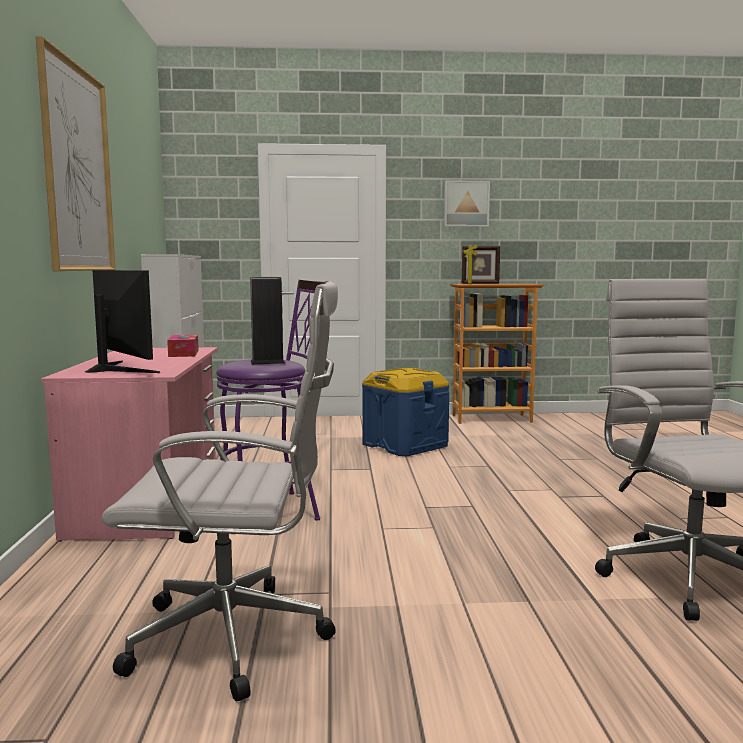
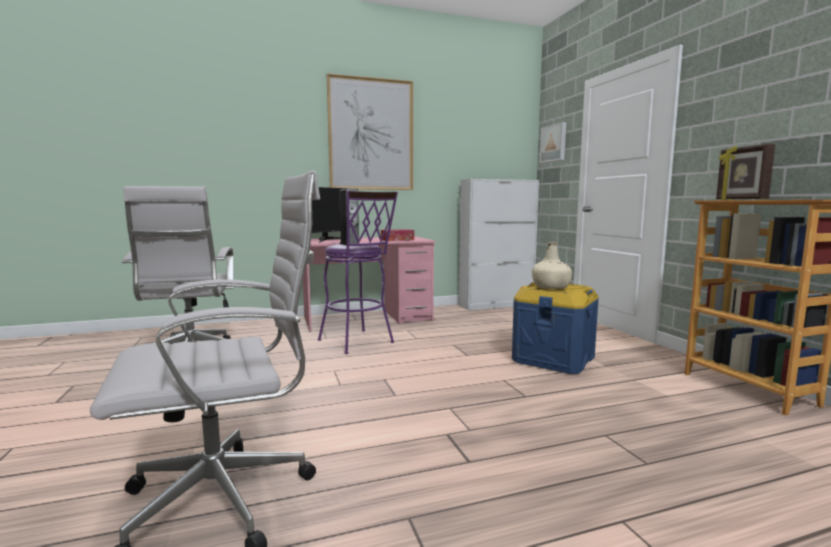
camera: 75 degrees right, 0 degrees up
(406, 373) = (551, 287): none -> beige bottle
(466, 204) = (770, 90): picture -> picture (554, 143)

